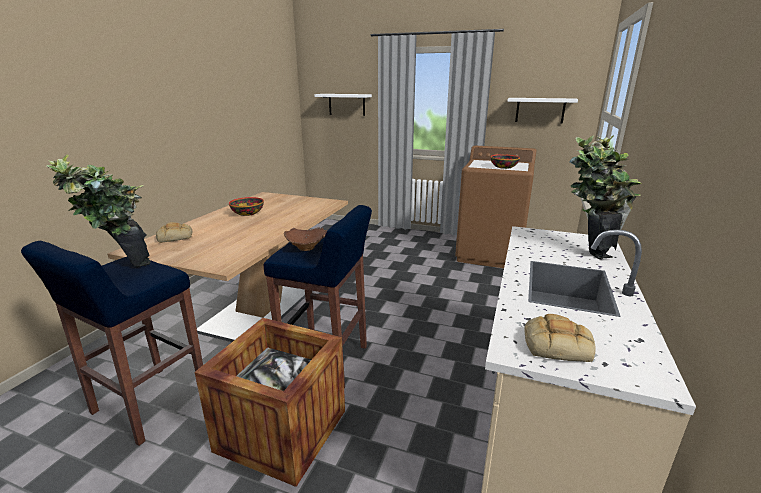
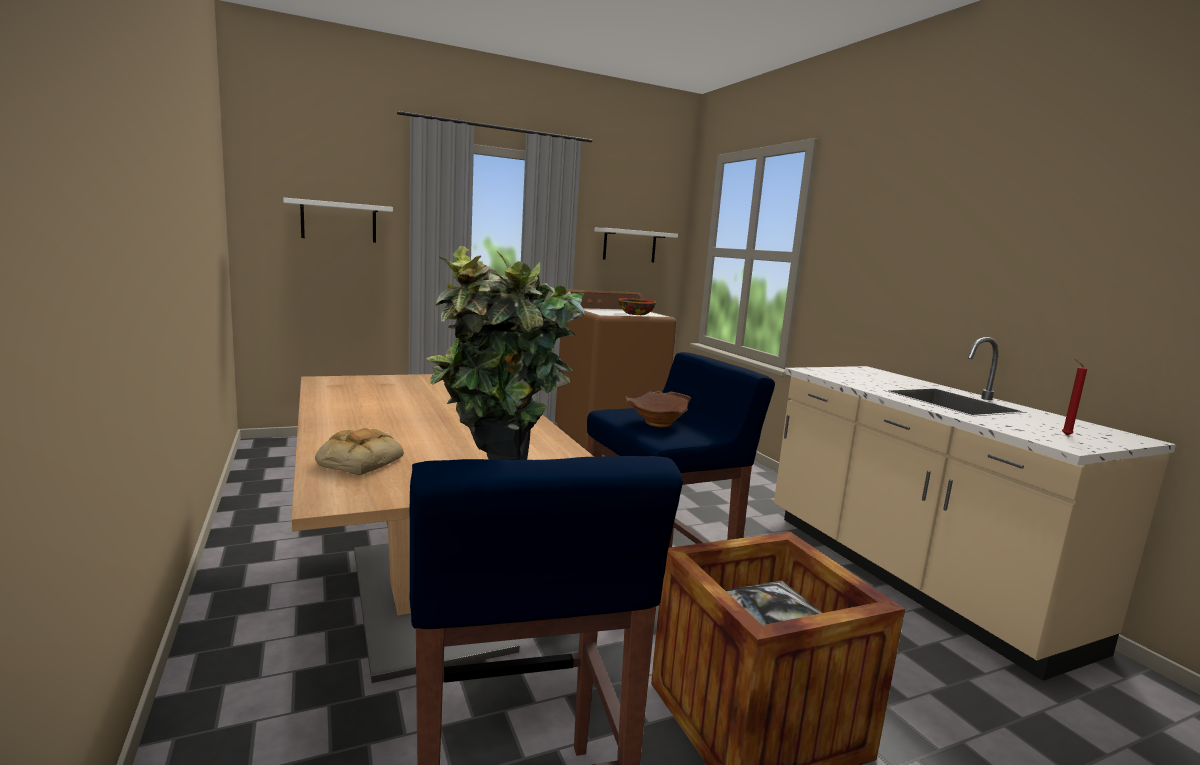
camera: 45 degrees left, 10 degrees down
(248, 213) = (385, 407): bowl -> none
(557, 345) = (1064, 435): bread -> red candle
(588, 249) = (882, 376): potted plant -> none

